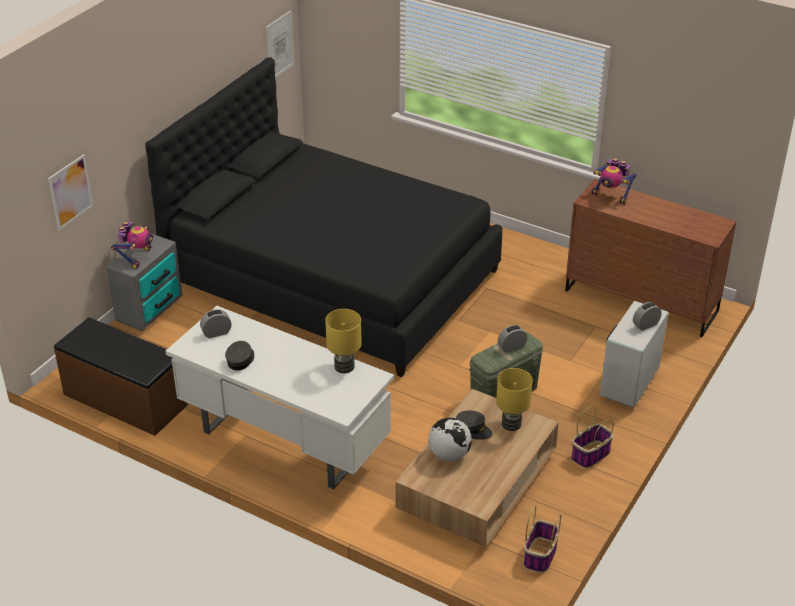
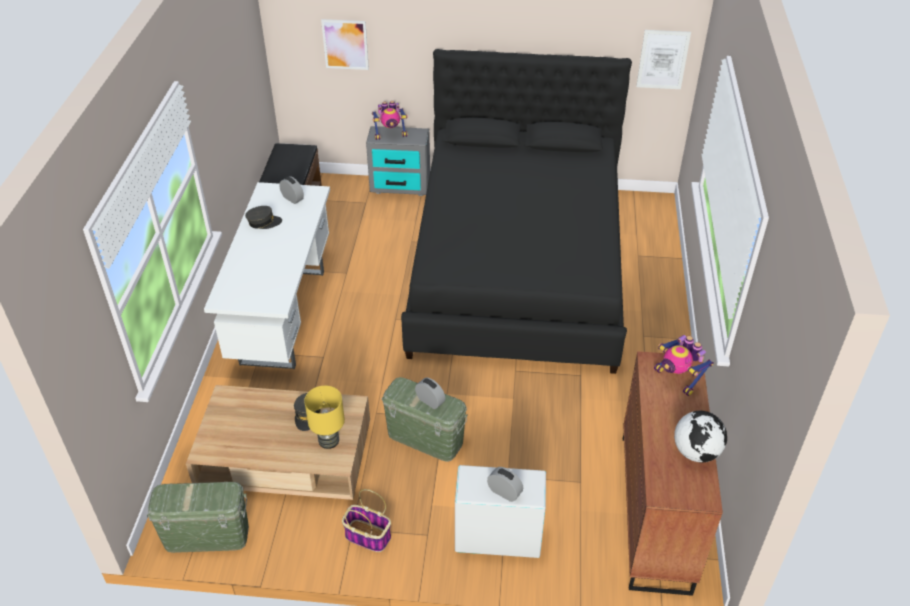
camera: 65 degrees right, 5 degrees up
(344, 366) = (283, 281): yellow table lamp -> none
(449, 455) = (265, 409): globe -> globe (696, 452)
(540, 556) = (206, 536): basket -> green storage box
(611, 196) = (677, 379): toy robot -> toy robot turned 45 degrees counterclockwise

